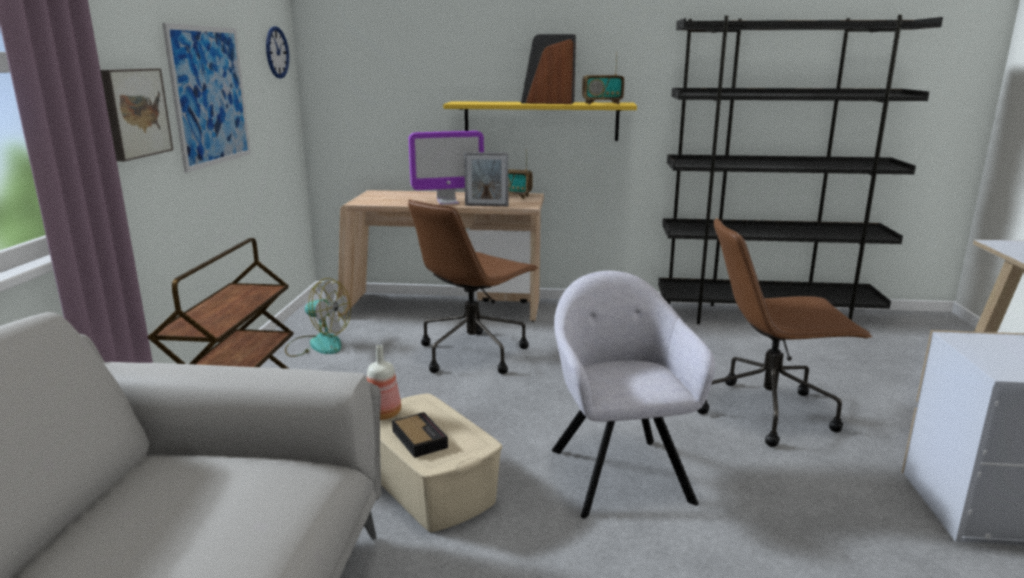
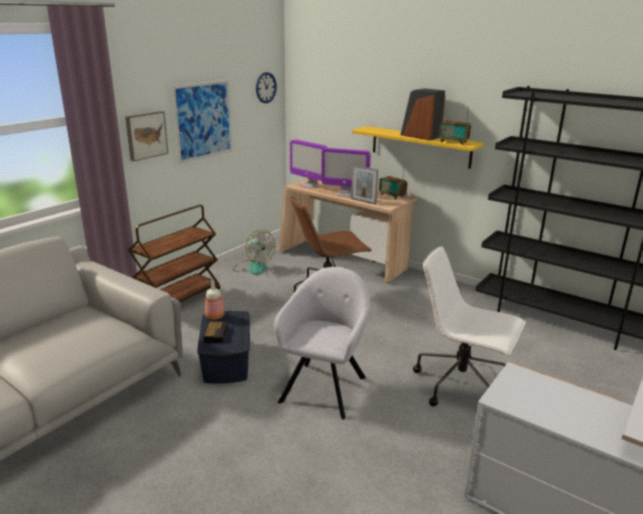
camera: 30 degrees right, 5 degrees up
(379, 200) = (309, 185): none -> monitor
(428, 486) = (226, 361): beige storage box -> blue storage box
(769, 412) = (461, 385): brown office chair -> white office chair

